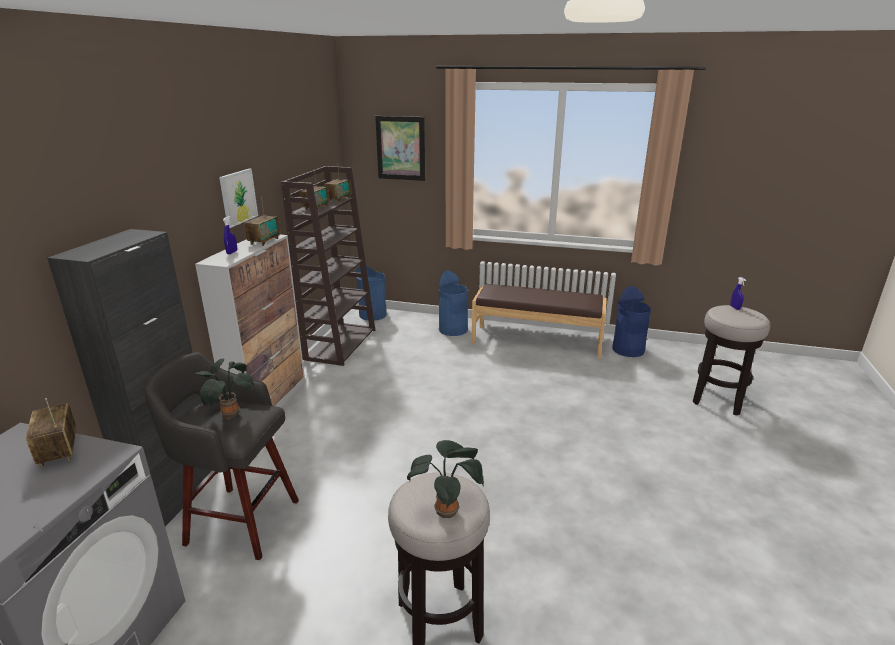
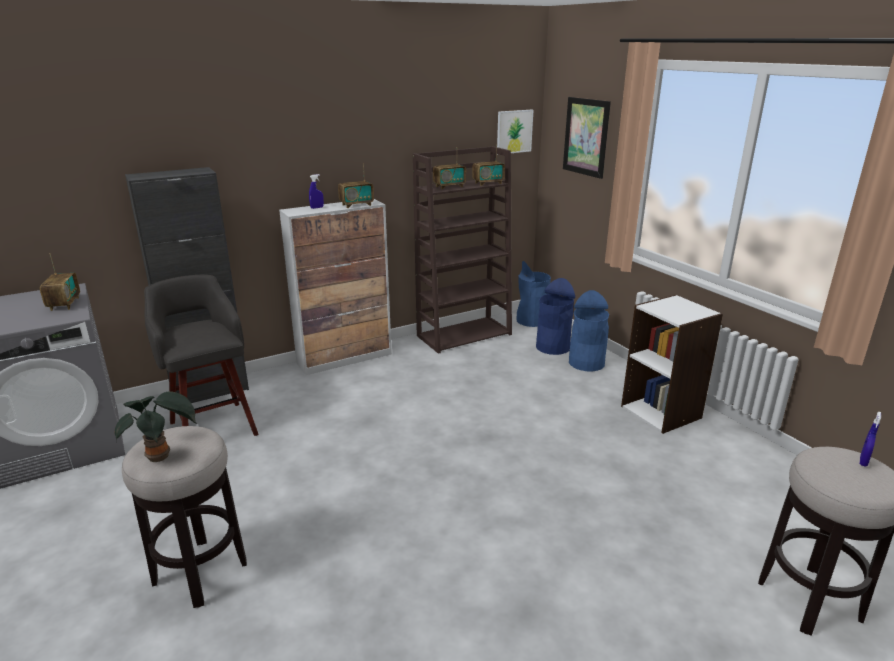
camera: 45 degrees right, 0 degrees up
(59, 451) = (64, 304): radio -> radio turned 150 degrees clockwise
(229, 414) = (202, 331): potted plant -> none
(238, 197) = (351, 160): picture -> picture (514, 131)
(536, 341) = (661, 412): brown bench -> white bookcase
(628, 349) = (774, 475): blue trash can -> blue trash can (553, 347)

